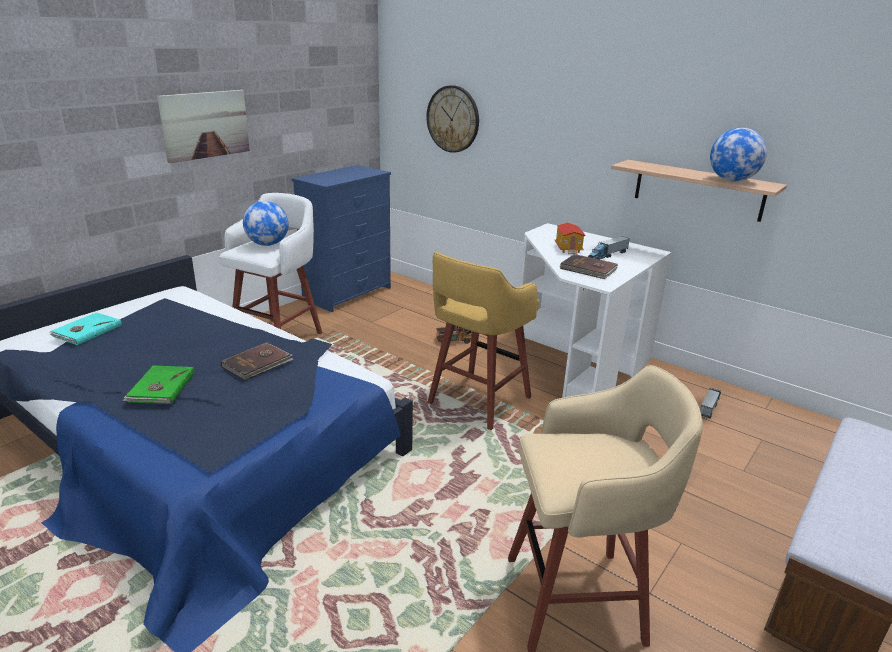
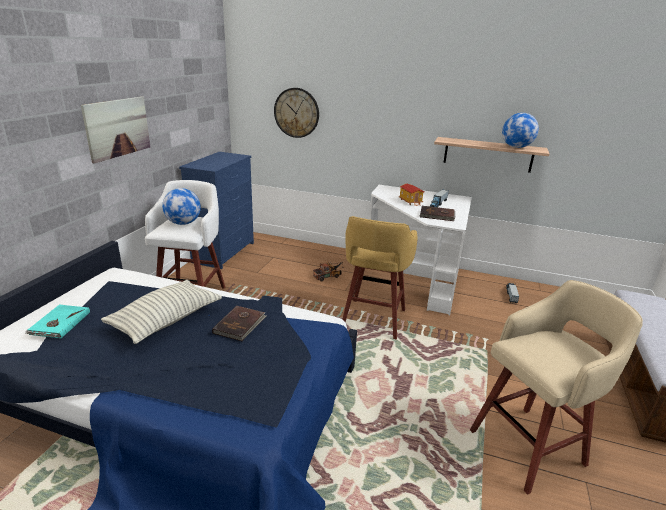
camera: 20 degrees left, 0 degrees up
(160, 387) = (175, 362): green book -> none
(187, 346) = (166, 320): none -> pillow

